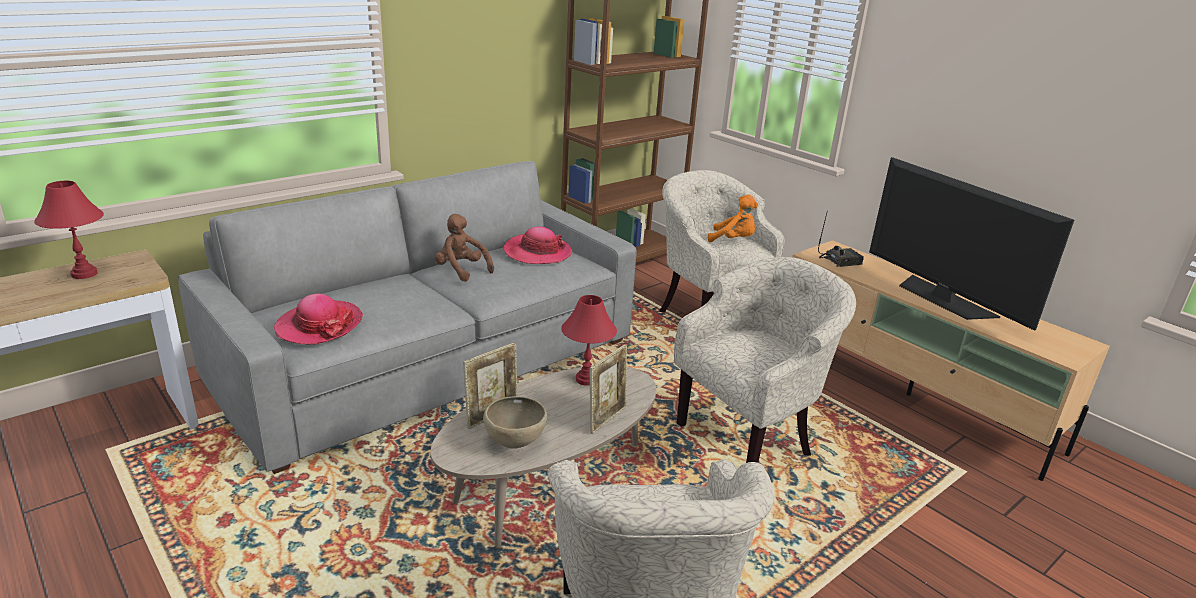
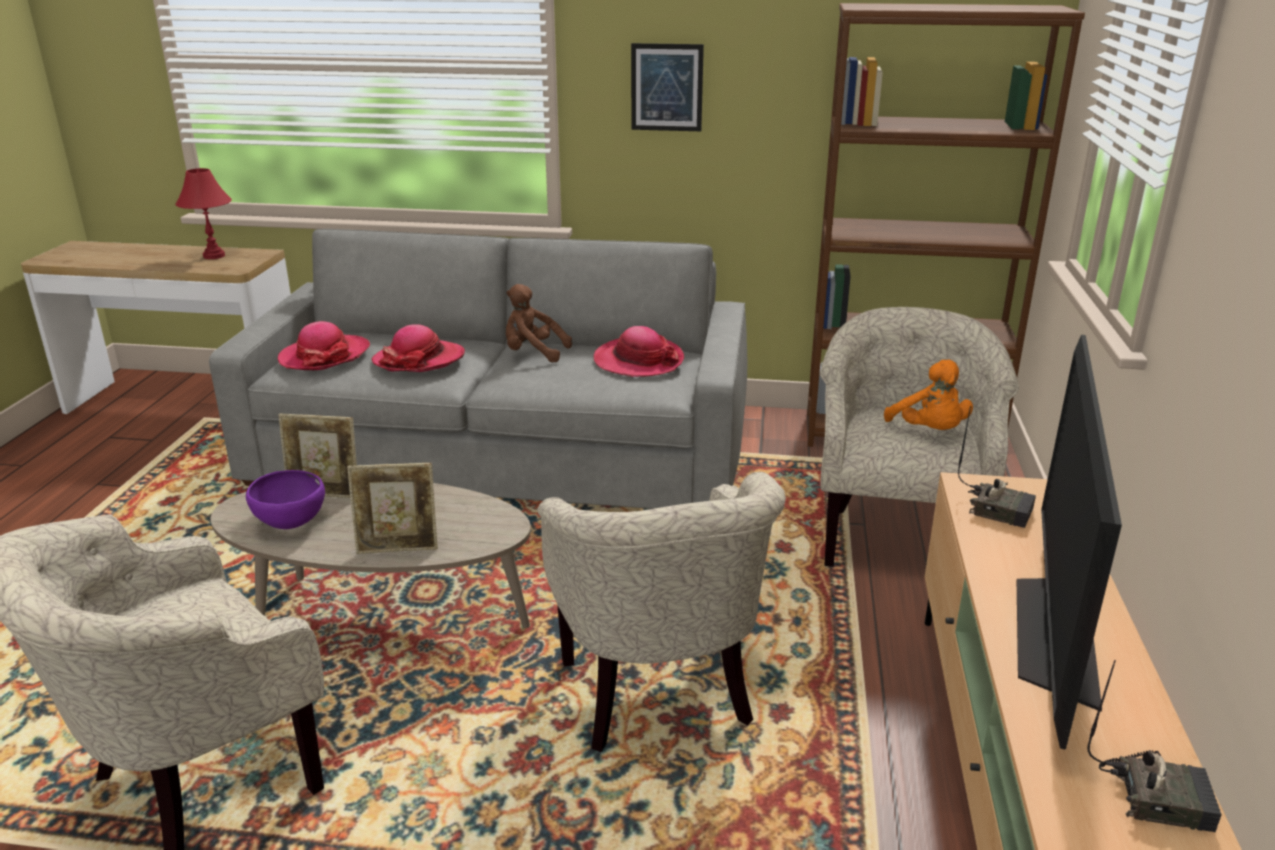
camera: 50 degrees right, 0 degrees up
(399, 301) = (419, 360): none -> hat
(461, 270) = (533, 353): brown plush toy -> brown plush toy turned 75 degrees counterclockwise
(463, 49) = (666, 87): none -> picture
(515, 443) = (291, 525): brown bowl -> purple bowl
(586, 379) = (462, 506): red table lamp -> none
(749, 437) = (659, 699): beige armchair -> beige armchair turned 60 degrees clockwise
(1054, 335) = (1156, 796): none -> radio

